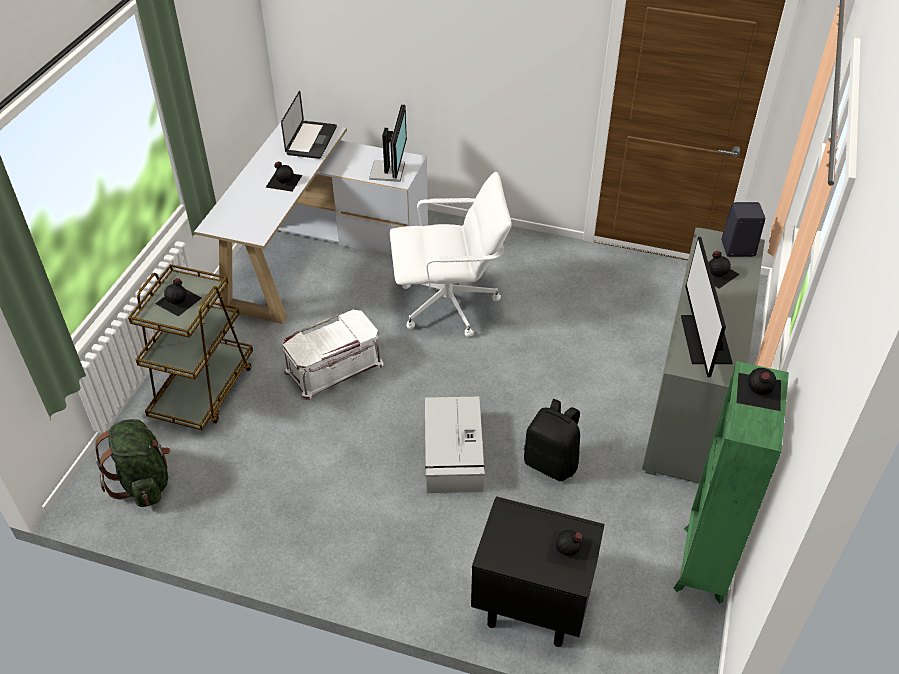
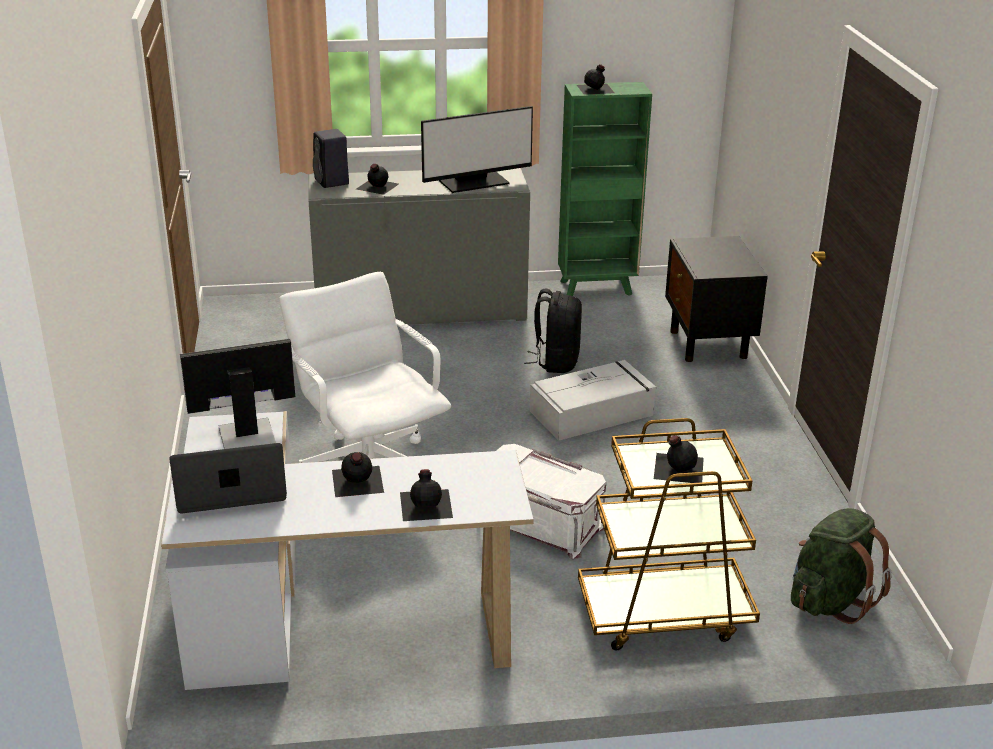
camera: 115 degrees left, 15 degrees down
(570, 551) = (709, 245): black bottle -> black bottle (426, 504)

